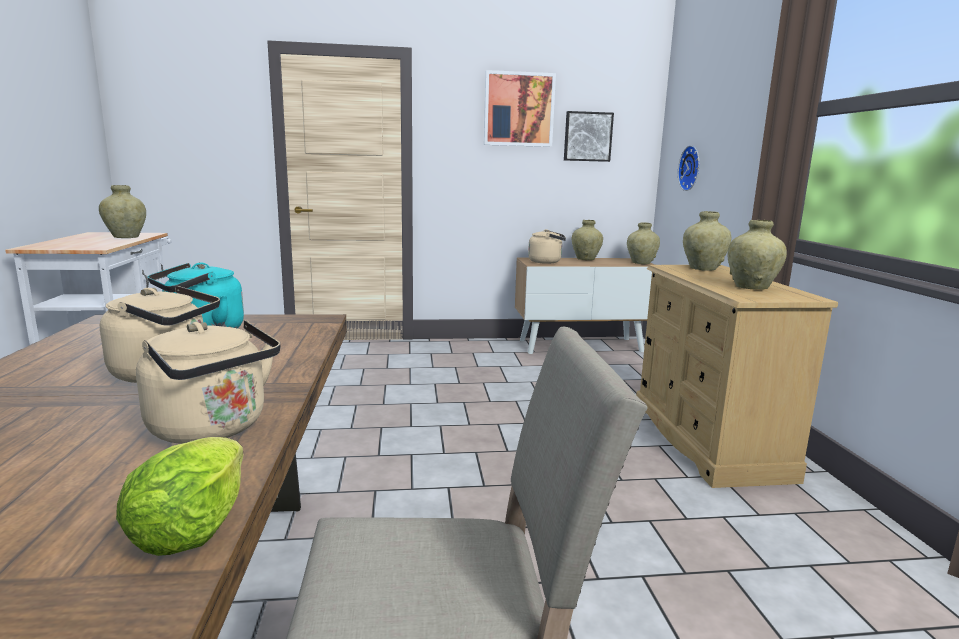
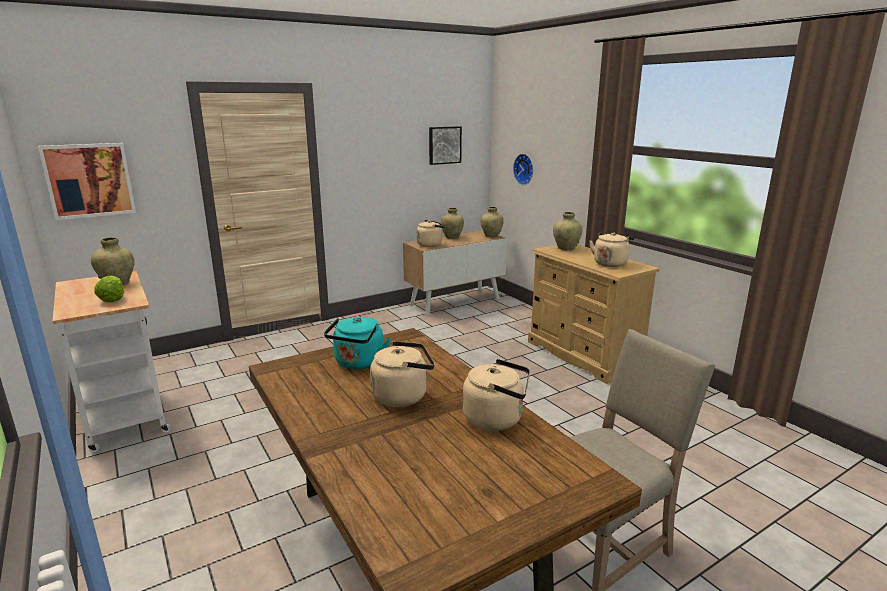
camera: 25 degrees left, 5 degrees up
(191, 529) = (576, 460): lettuce -> lettuce (112, 299)
(518, 109) = (396, 128): picture -> picture (89, 180)
(751, 287) = (610, 263): beige vase -> beige kettle

